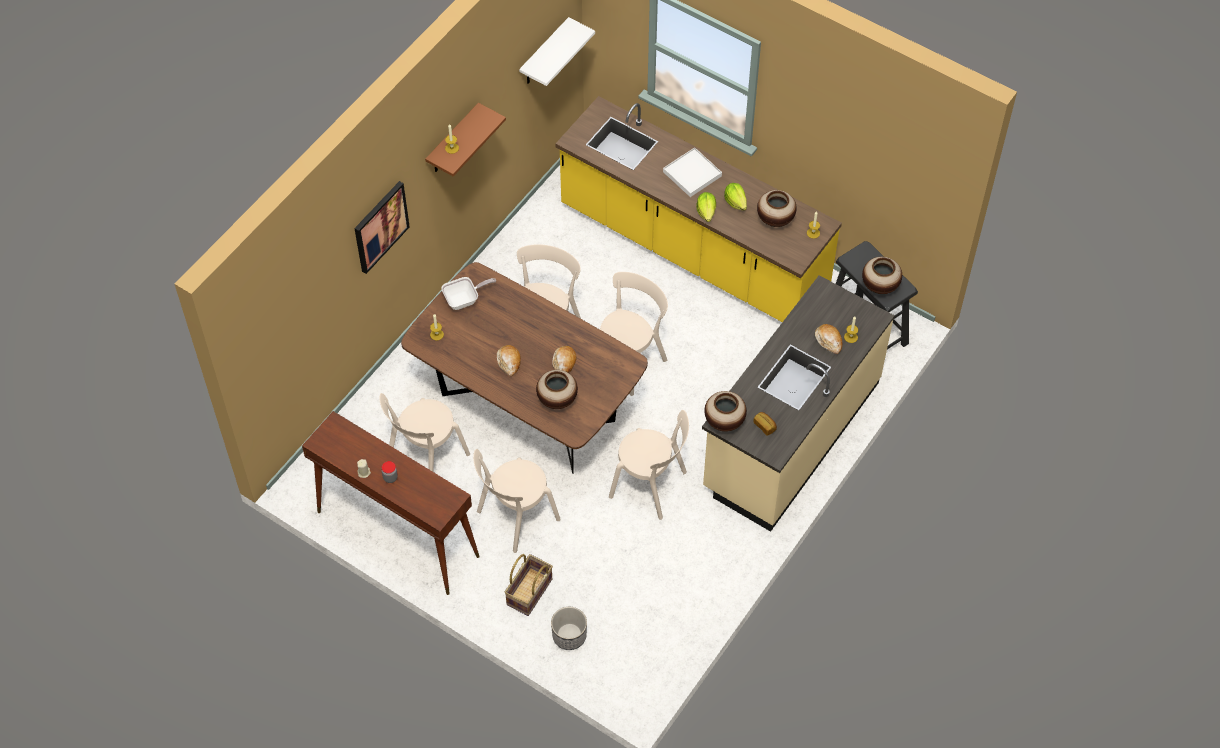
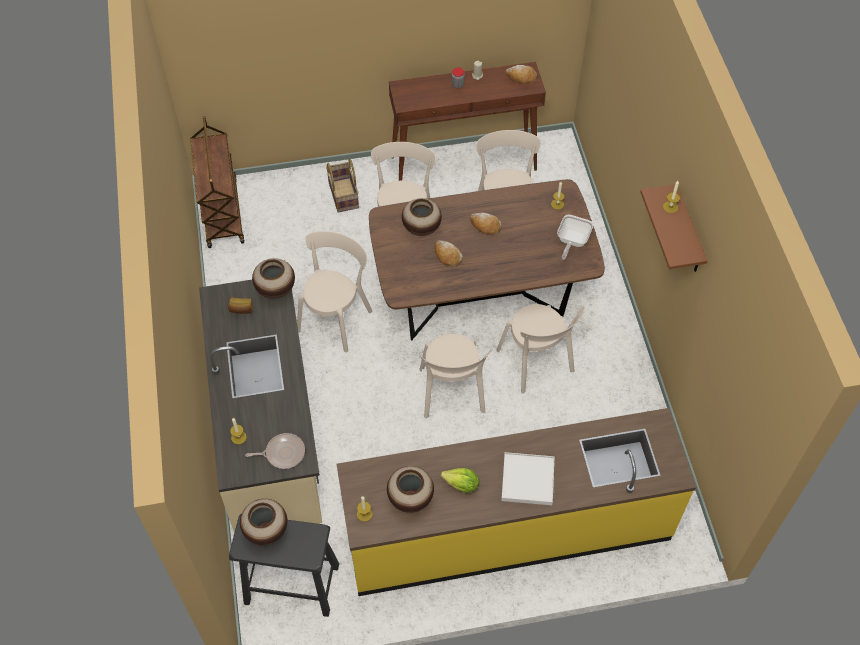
camera: 135 degrees right, 0 degrees up
(380, 226) = (648, 143): picture -> none
(544, 53) = (742, 389): white shelf -> none
(569, 636) = (290, 191): planter -> none
(648, 667) = (221, 212): none -> brown cart
(651, 486) = (336, 318): beige chair -> beige chair turned 135 degrees clockwise
(706, 212) = (475, 453): lettuce -> none
(829, 341) = (254, 419): bread -> bread (521, 77)
(830, 304) = (283, 453): none -> frying pan

